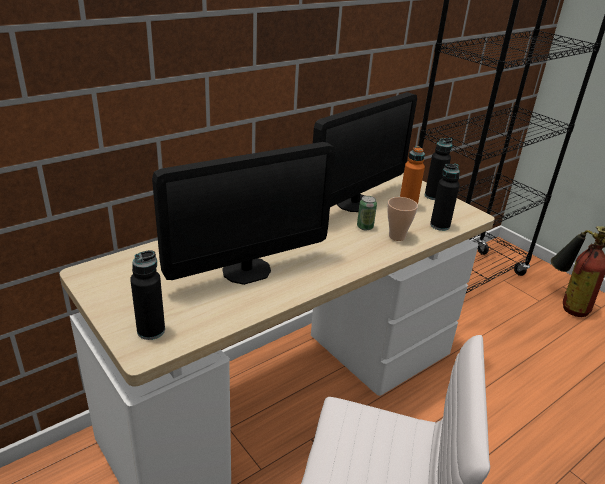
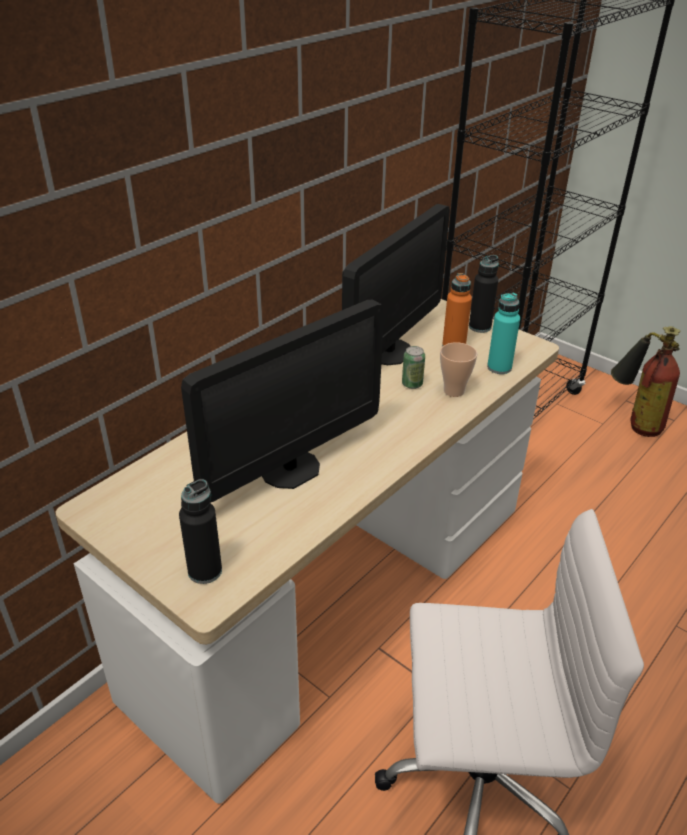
camera: 10 degrees left, 5 degrees up
(440, 225) = (499, 367): black bottle -> turquoise bottle

